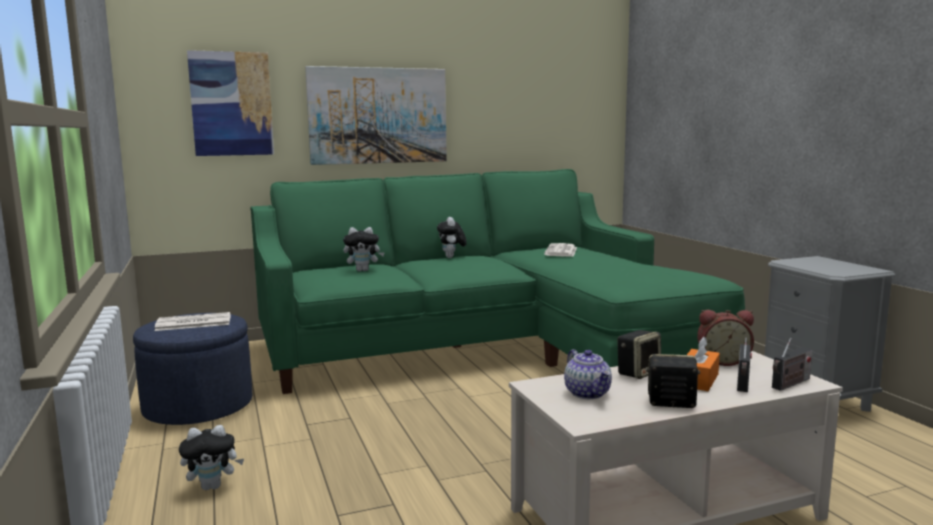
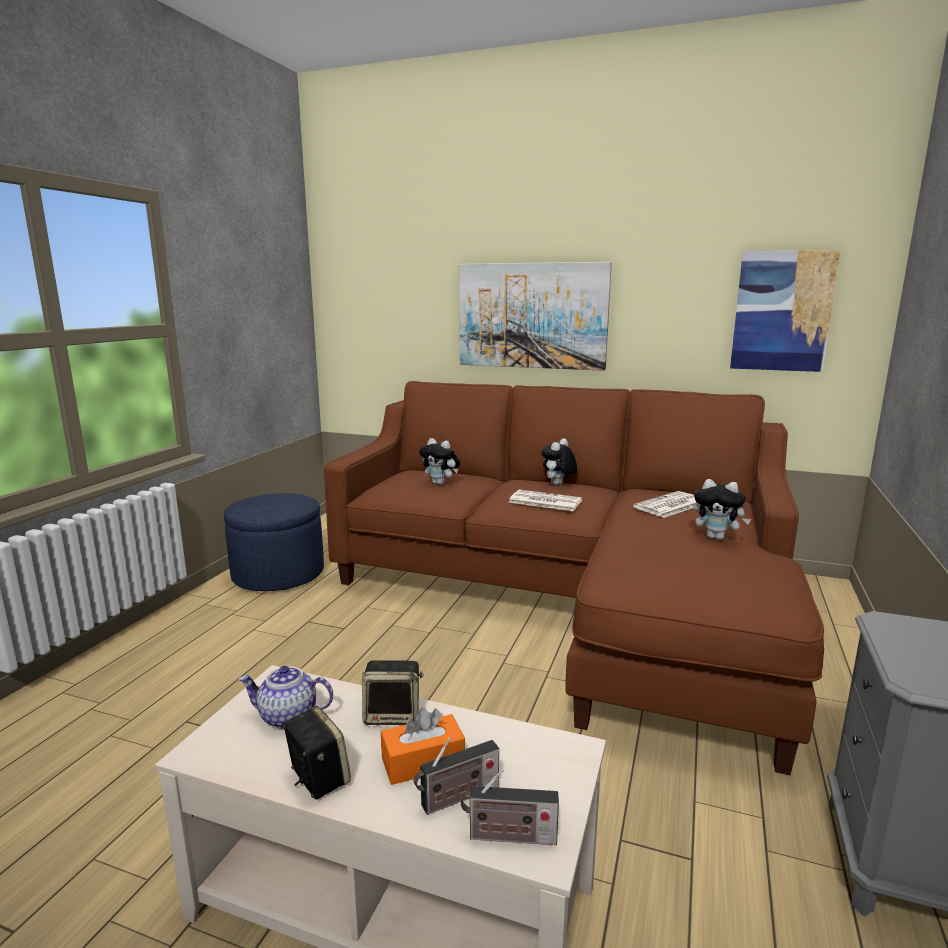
camera: 40 degrees right, 5 degrees up
(192, 323) = (272, 504): newspaper -> newspaper (544, 501)
(213, 486) = (175, 651): plush toy -> plush toy (717, 537)
(231, 104) = (396, 302): picture -> picture (782, 311)
(487, 350) = (572, 598): green sofa -> brown sofa
(588, 393) = (287, 716): teapot -> teapot turned 75 degrees clockwise
(722, 361) = (520, 748): alarm clock -> none

